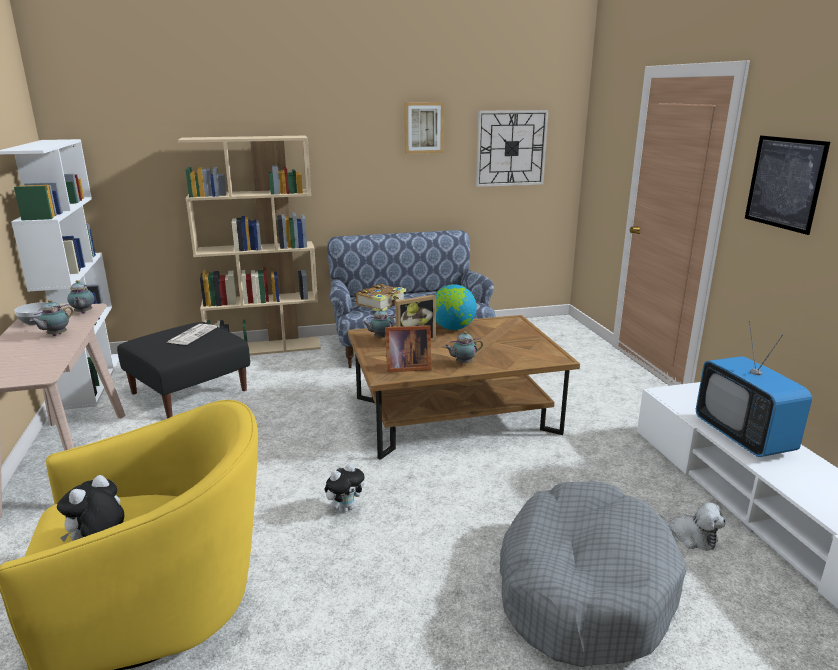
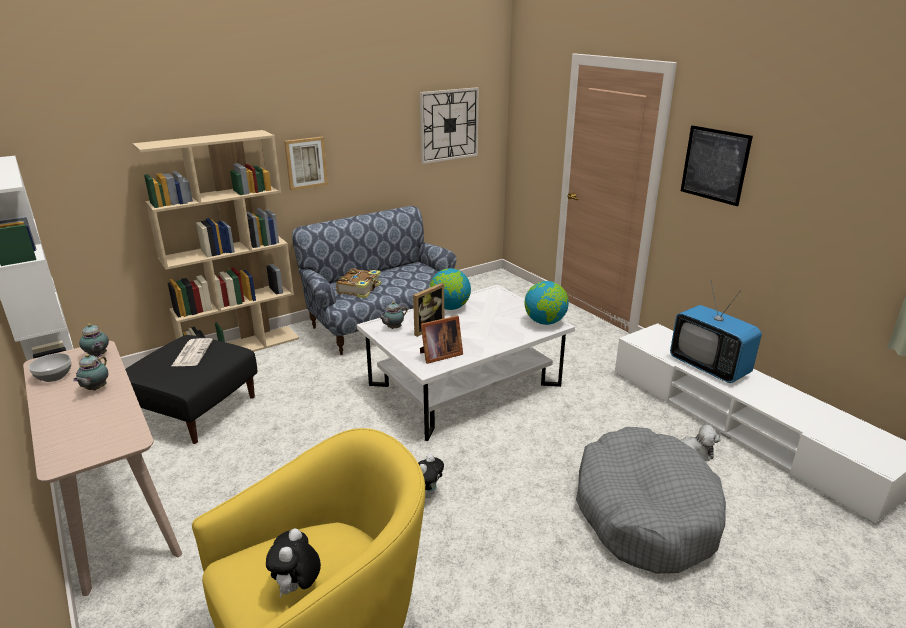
camera: 20 degrees left, 5 degrees up
(423, 128) = (372, 112): picture -> picture (305, 163)
(454, 415) = (465, 385): brown coffee table -> white coffee table
(462, 363) = (483, 343): teapot -> none
(547, 354) = (545, 322): none -> globe

